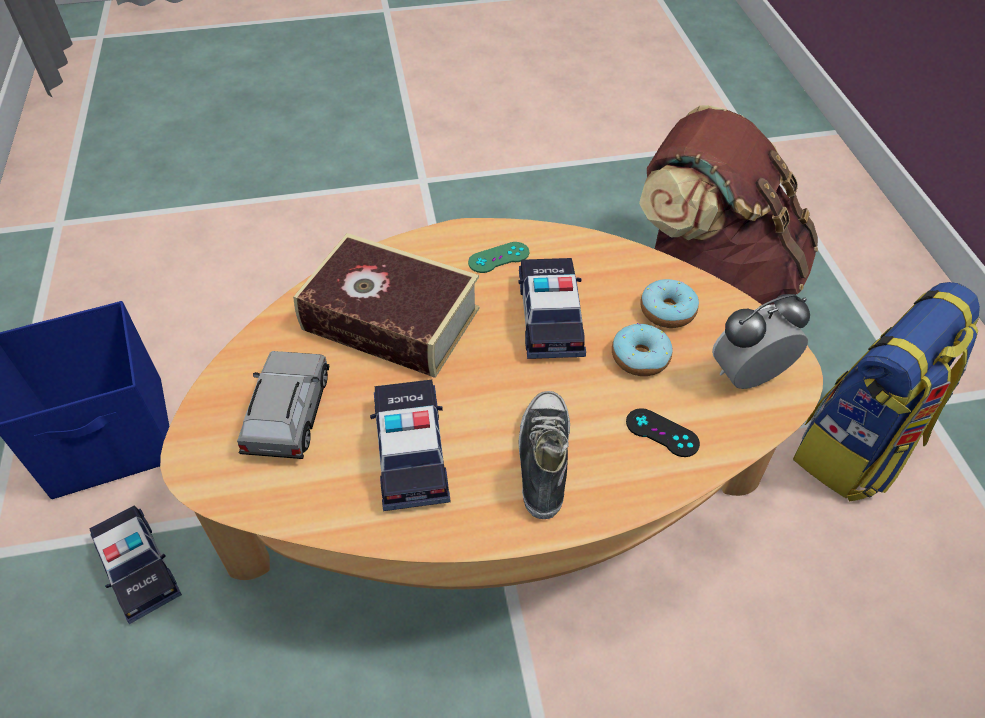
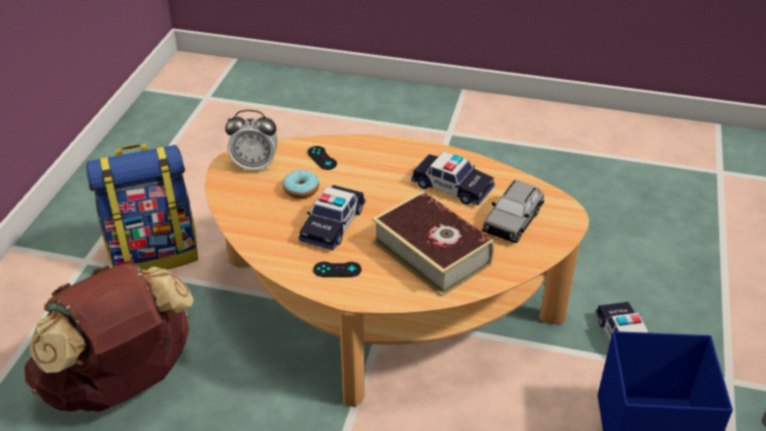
camera: 155 degrees left, 10 degrees down
(411, 451) = (452, 187): toy car -> toy car turned 75 degrees counterclockwise
(498, 258) = (337, 270): green game controller -> black game controller
(543, 459) = (388, 165): shoe -> none
(667, 311) = (262, 206): donut -> none

